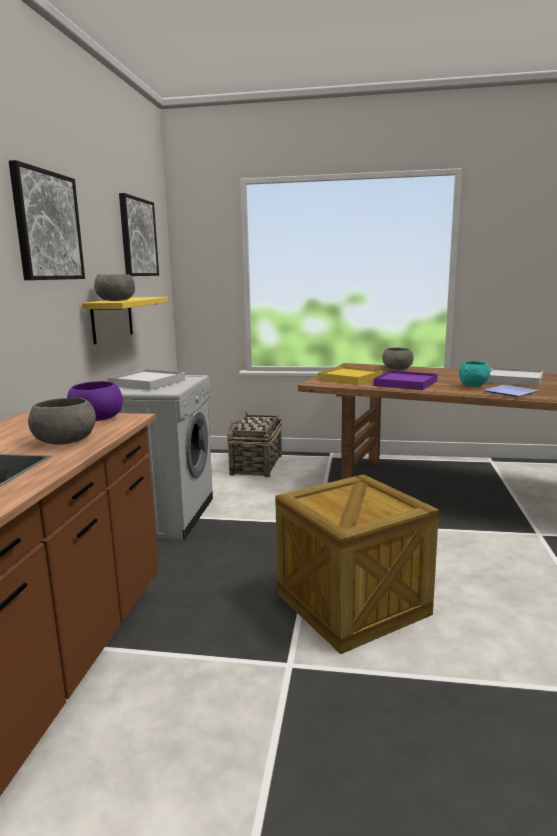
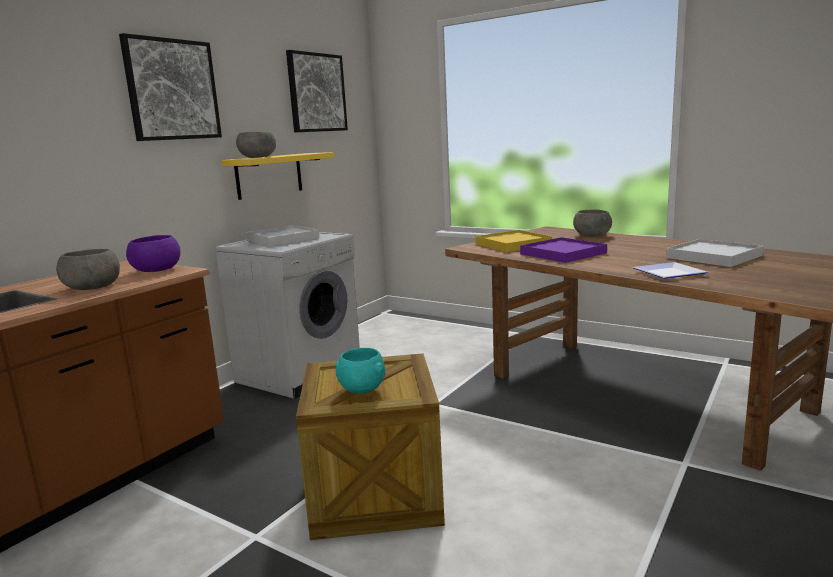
camera: 25 degrees right, 0 degrees up
(256, 465) = (438, 334): basket -> none
(473, 386) = (639, 262): turquoise bowl -> turquoise bowl (363, 391)

